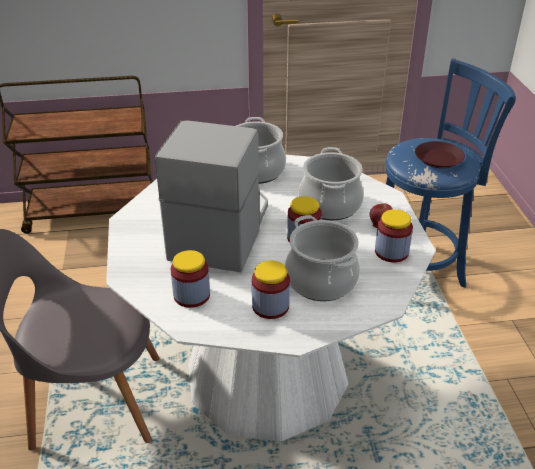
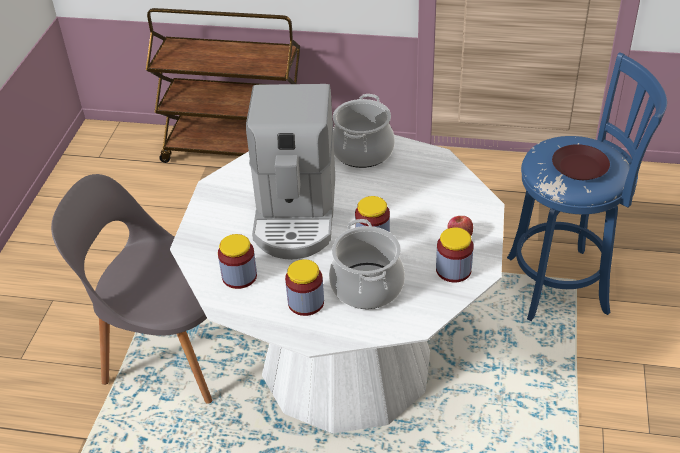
camera: 20 degrees right, 5 degrees up
(220, 231) = (296, 214): coffee machine -> coffee machine turned 150 degrees clockwise
(329, 205) = (418, 205): cooking pot -> none

